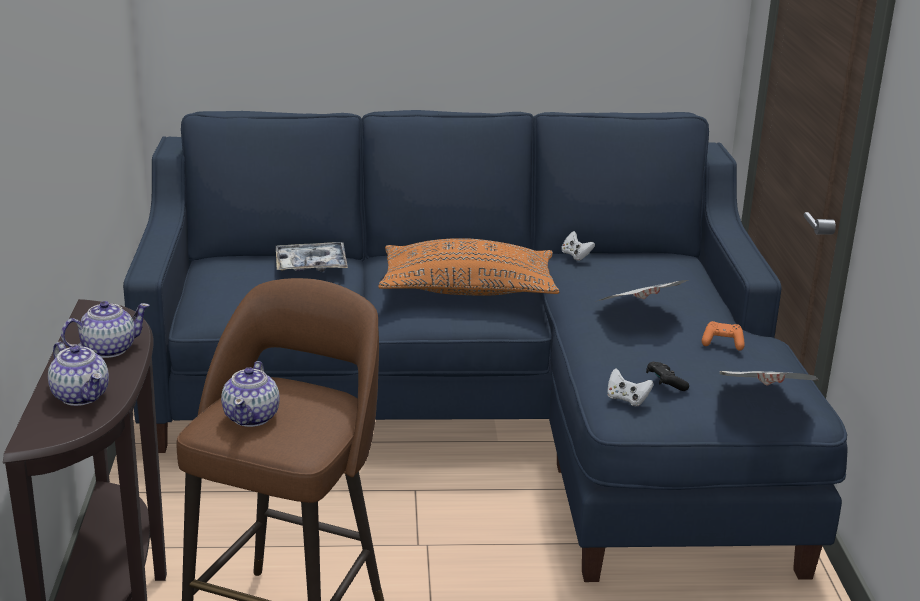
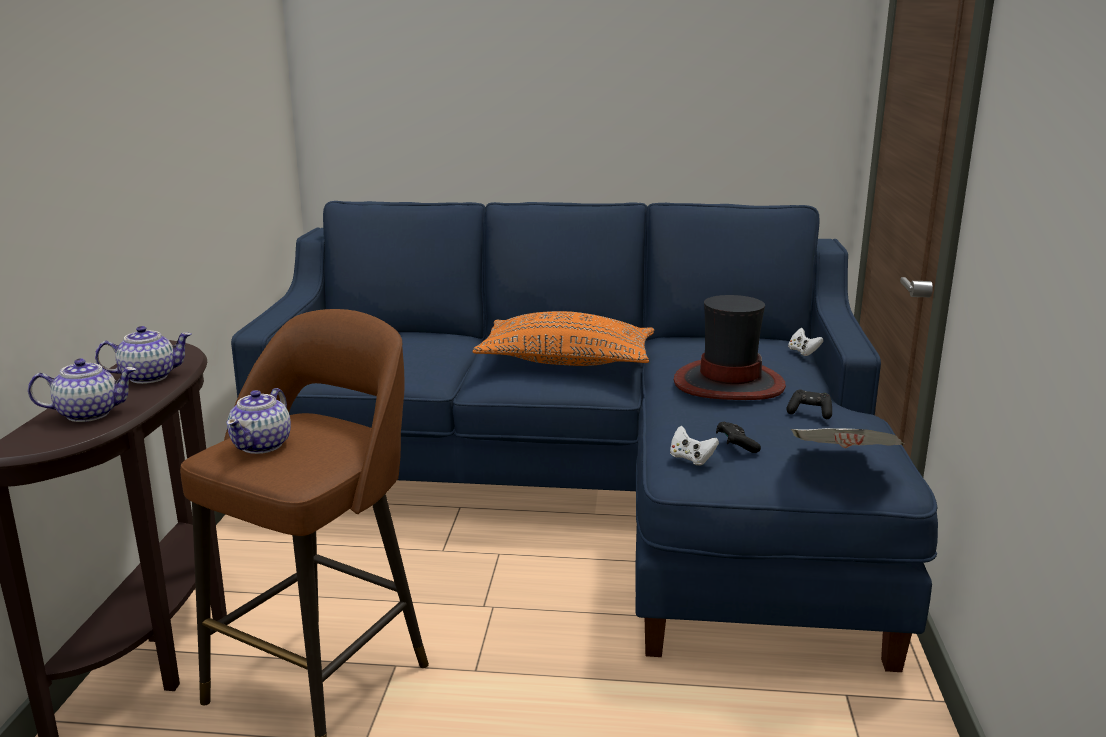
camera: 10 degrees right, 5 degrees down
(81, 396) = (89, 413): teapot -> teapot turned 75 degrees counterclockwise
(311, 265) = (427, 338): tray -> none
(576, 256) = (681, 337): white game controller -> white game controller (803, 352)
(638, 313) = (728, 383): newspaper -> hat
(722, 343) = (810, 412): orange game controller -> black game controller

